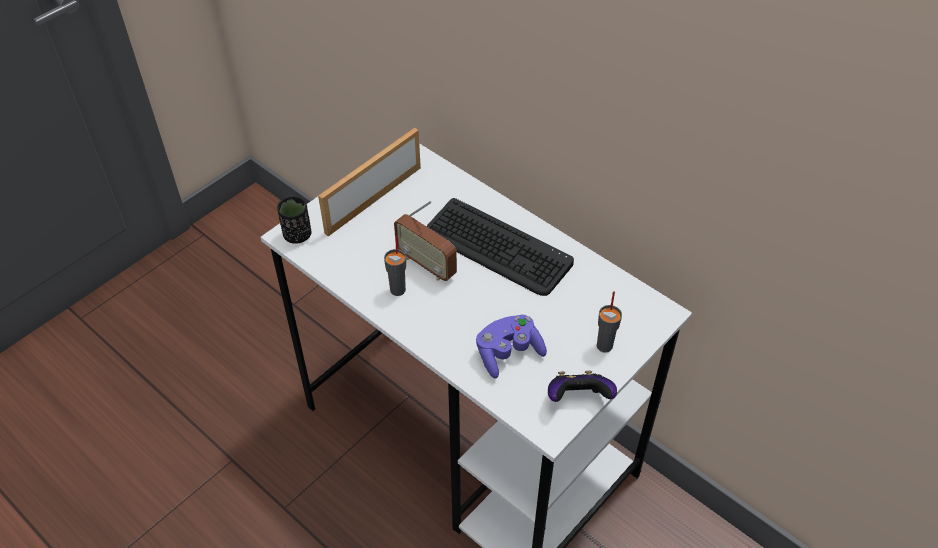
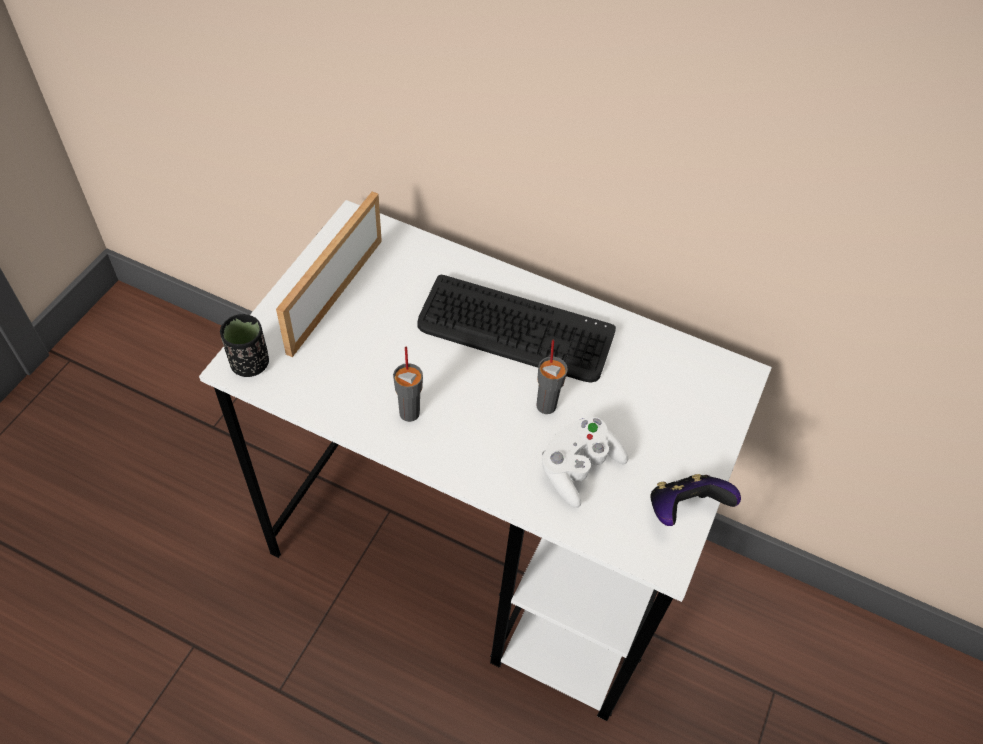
camera: 20 degrees left, 5 degrees up
(426, 265) = (435, 371): radio -> none
(508, 353) = (578, 469): purple game controller -> white game controller
(605, 345) = (689, 431): grey cup -> grey cup (546, 405)

